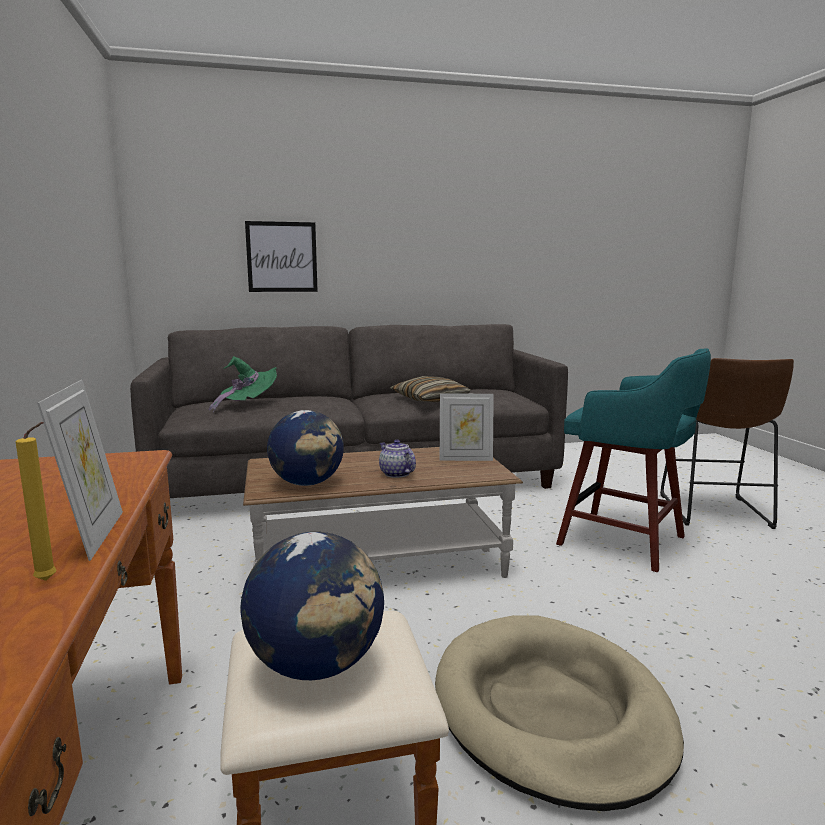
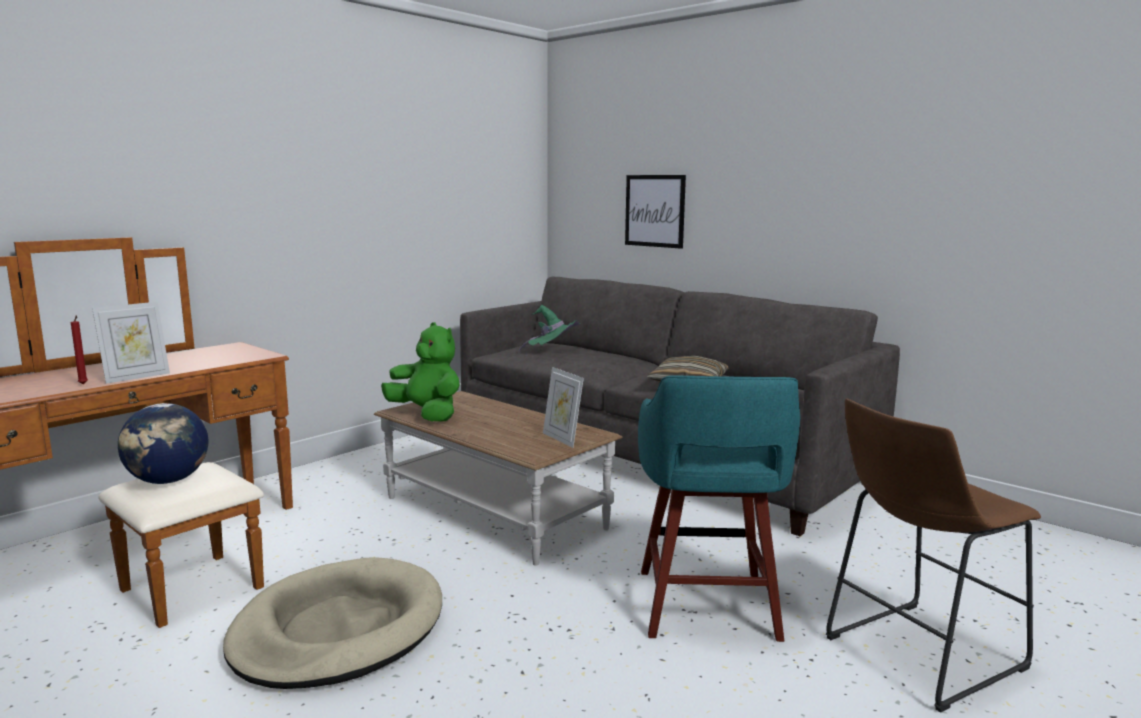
camera: 55 degrees right, 0 degrees up
(49, 580) = (83, 384): yellow candle -> red candle
(307, 483) = (427, 415): globe -> green plush toy
(396, 474) = (484, 429): teapot -> none

